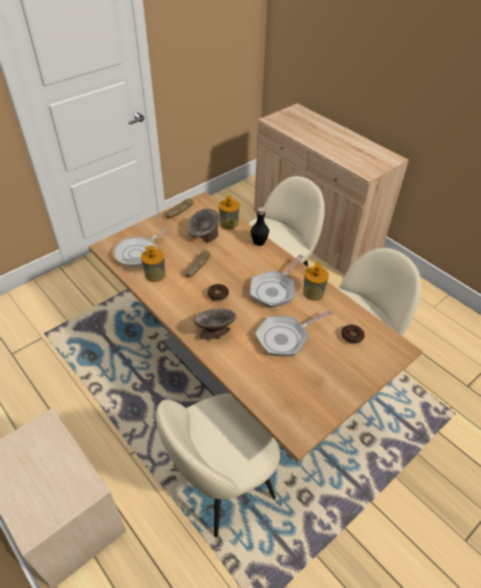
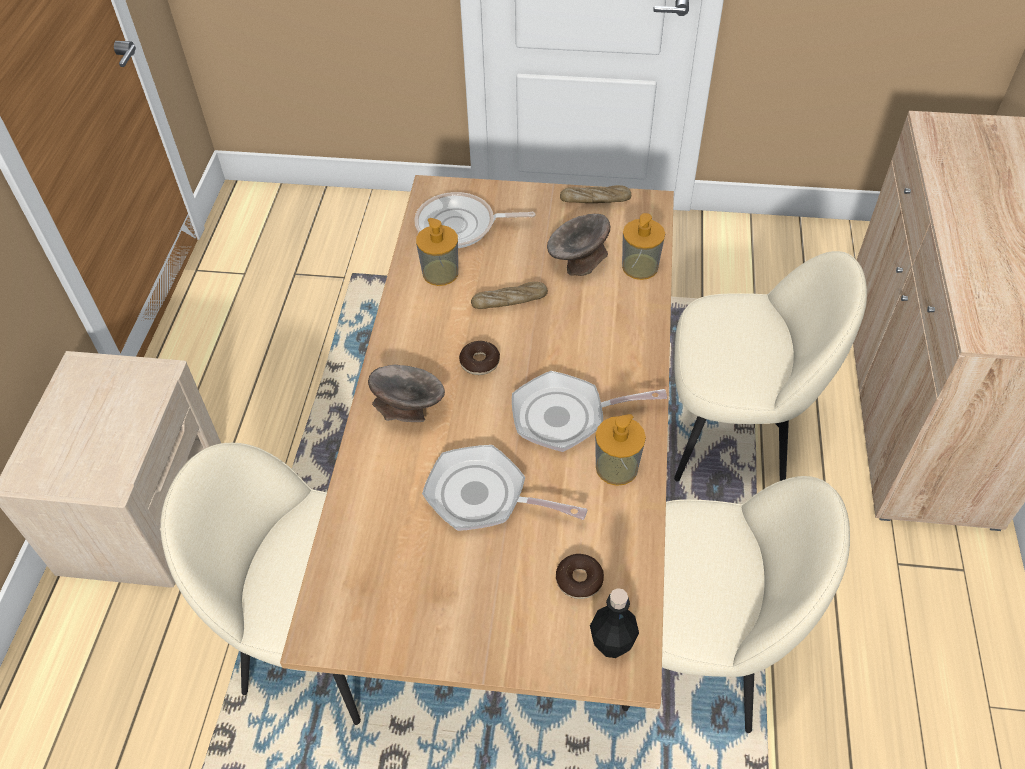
camera: 50 degrees right, 5 degrees up
(259, 242) = (646, 327): black bottle -> black bottle (612, 644)

